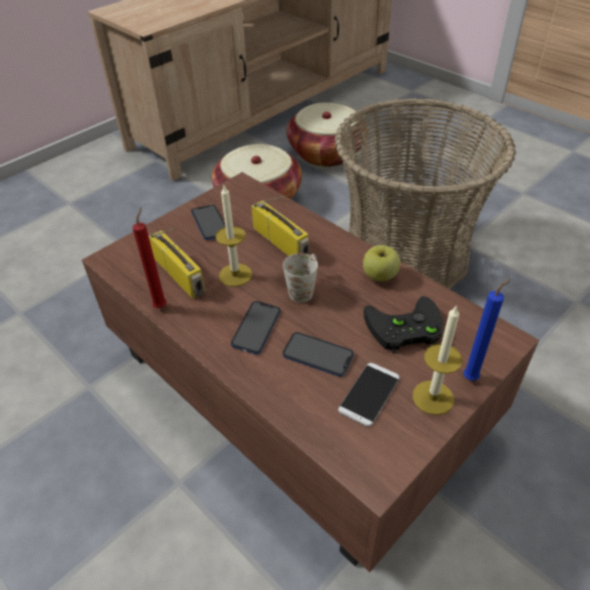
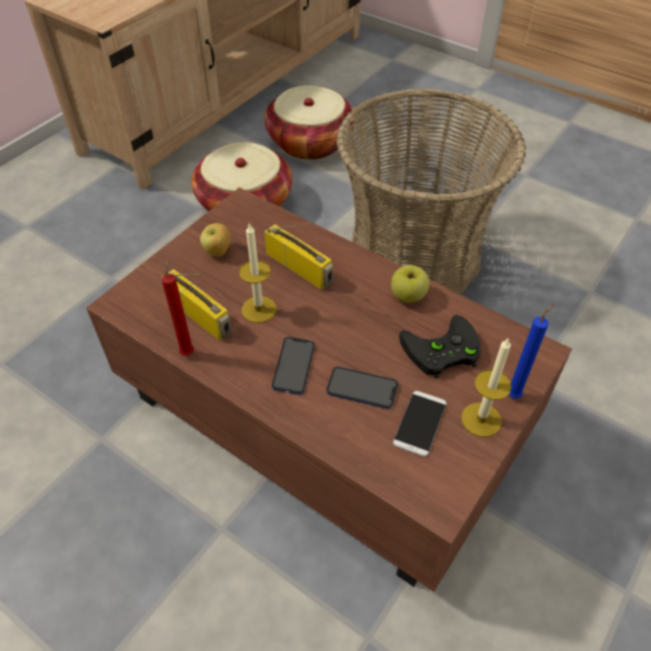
camera: 10 degrees left, 5 degrees up
(210, 223) = (218, 252): phone -> apple
(304, 288) = (334, 317): white mug -> none

